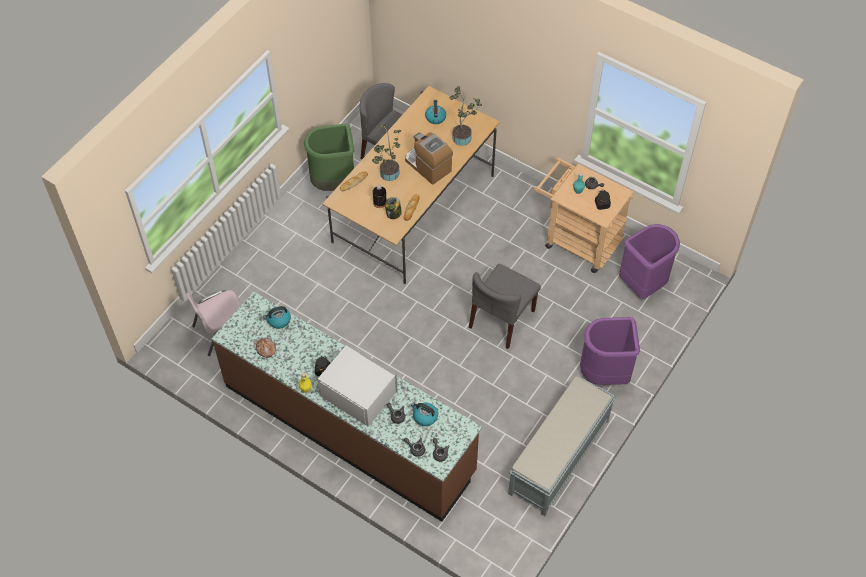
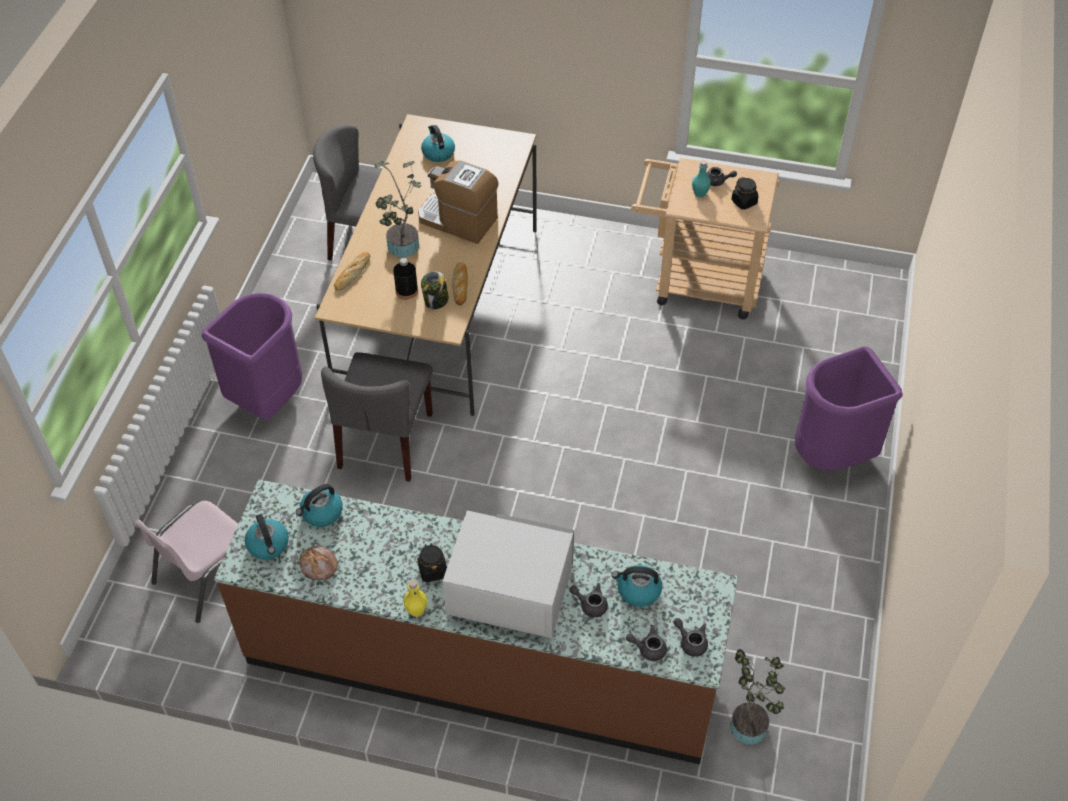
camera: 20 degrees left, 5 degrees down
(245, 329) = (268, 545): none -> kettle
(334, 184) = (302, 304): green trash can -> none
(463, 137) = (493, 167): potted plant -> potted plant (750, 723)
(502, 319) = (644, 423): grey chair -> grey chair (386, 441)
(558, 458) = (828, 600): grey bench -> none
(643, 284) = (820, 315): purple trash can -> purple trash can (267, 399)

